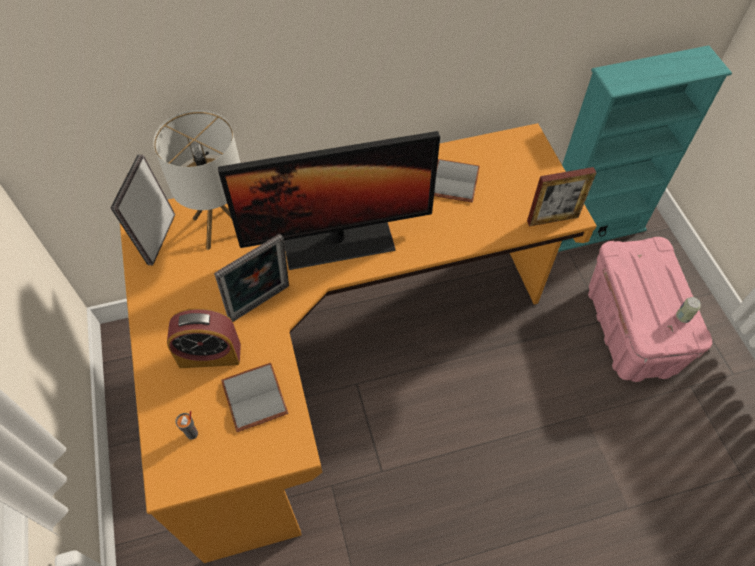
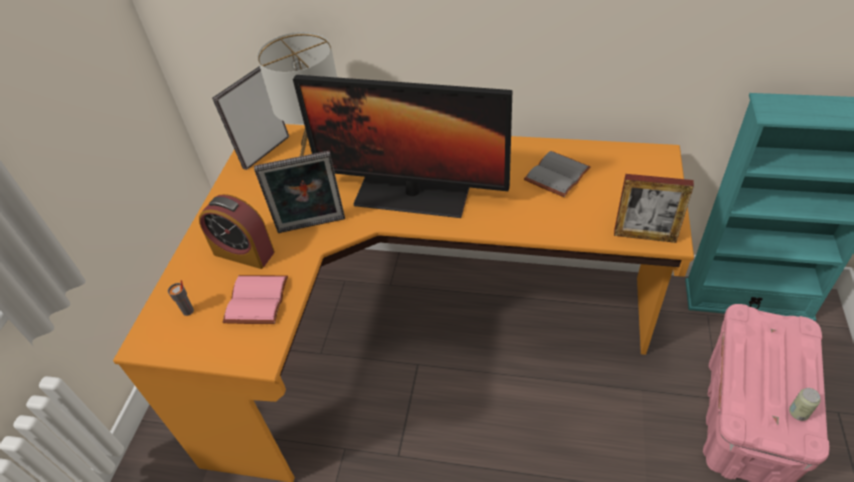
camera: 30 degrees right, 10 degrees down
(252, 397) = (255, 299): grey book -> pink book

